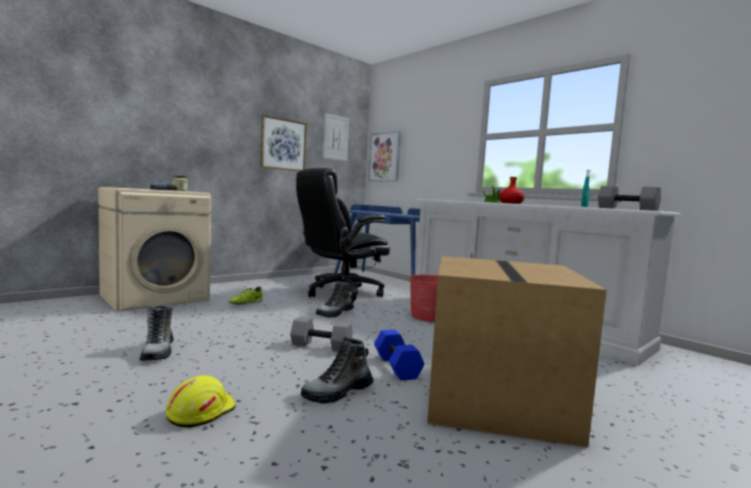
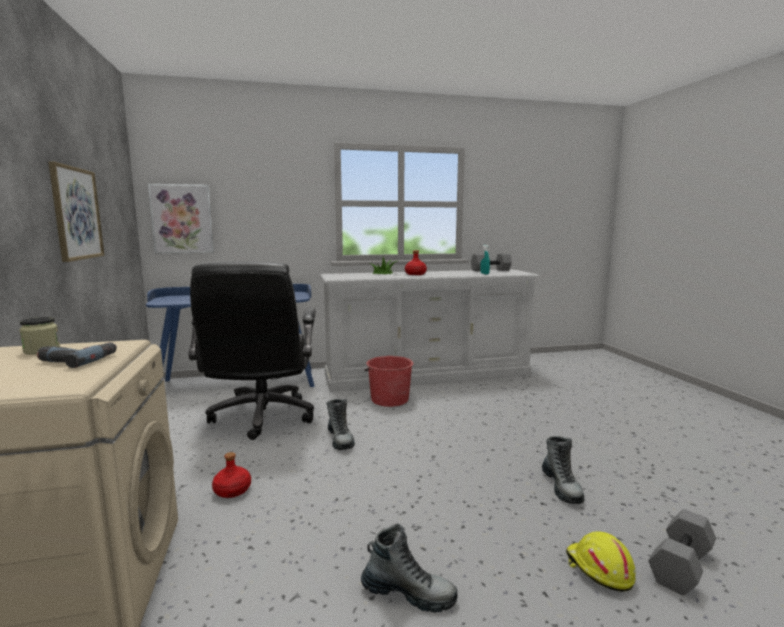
camera: 60 degrees left, 5 degrees up
(245, 303) = (232, 490): shoe -> red bottle
(320, 346) = (445, 471): grey dumbbell -> grey dumbbell (682, 567)
(336, 137) = (115, 192): picture -> none
(398, 367) = (512, 447): blue dumbbell -> none
(499, 400) = (580, 431): cardboard box -> none

